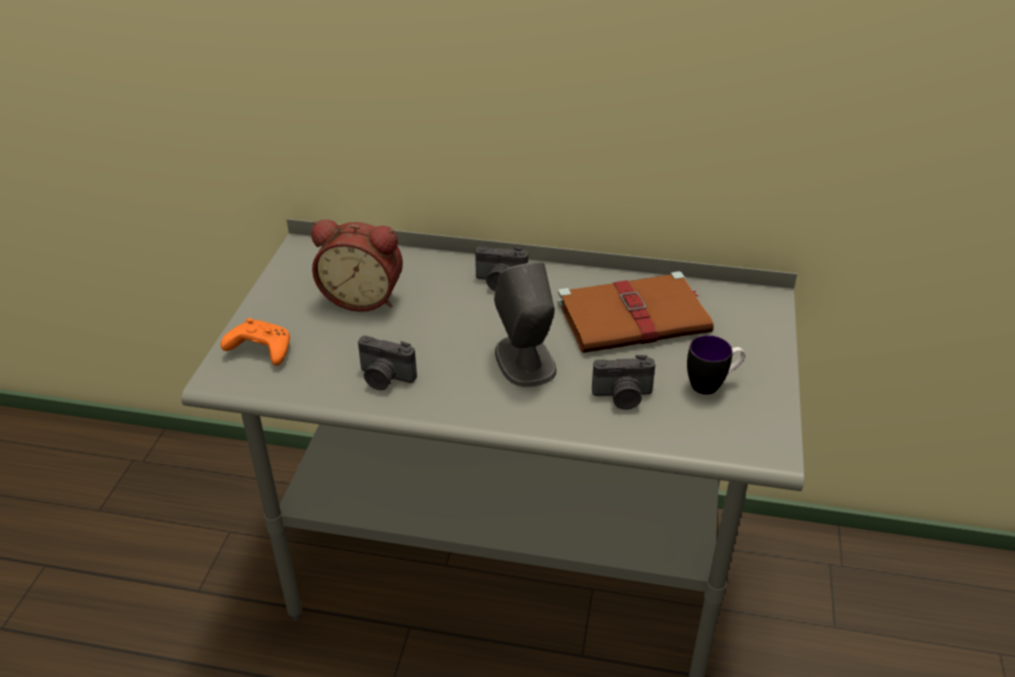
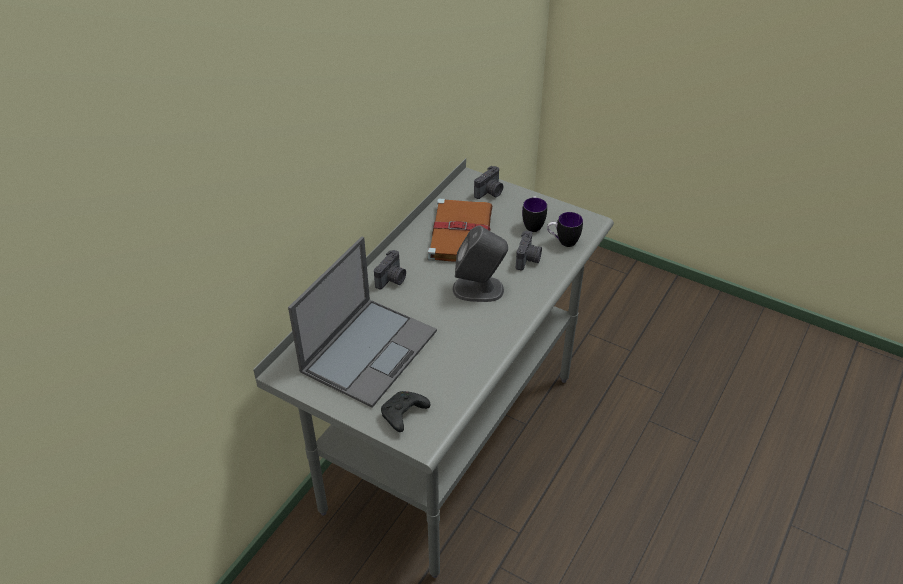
camera: 70 degrees left, 5 degrees up
(260, 350) = (403, 415): orange game controller -> black game controller
(363, 297) = (370, 350): alarm clock -> laptop
(385, 378) = (465, 356): camera -> camera (490, 192)
(692, 426) = (563, 242): none -> mug

